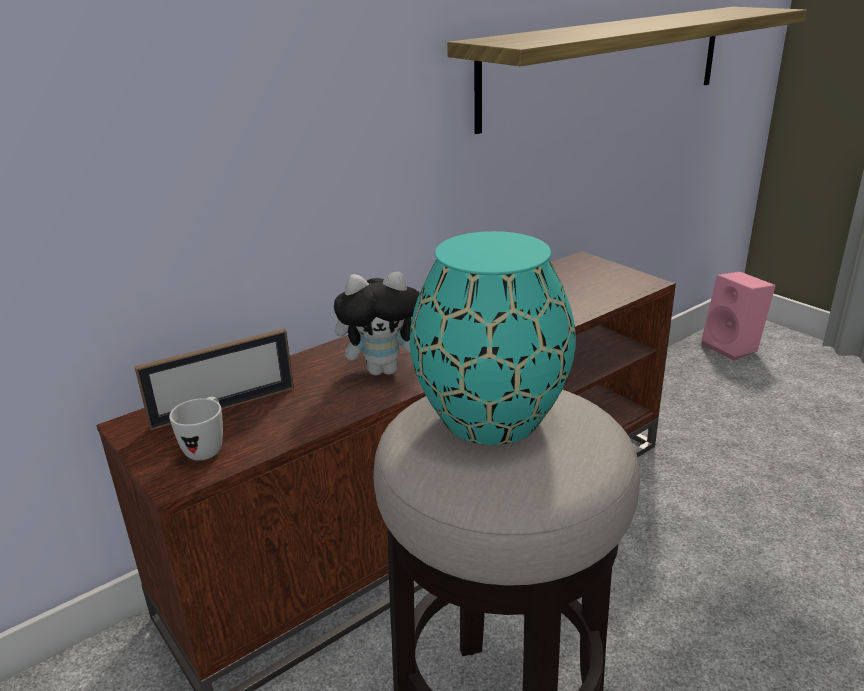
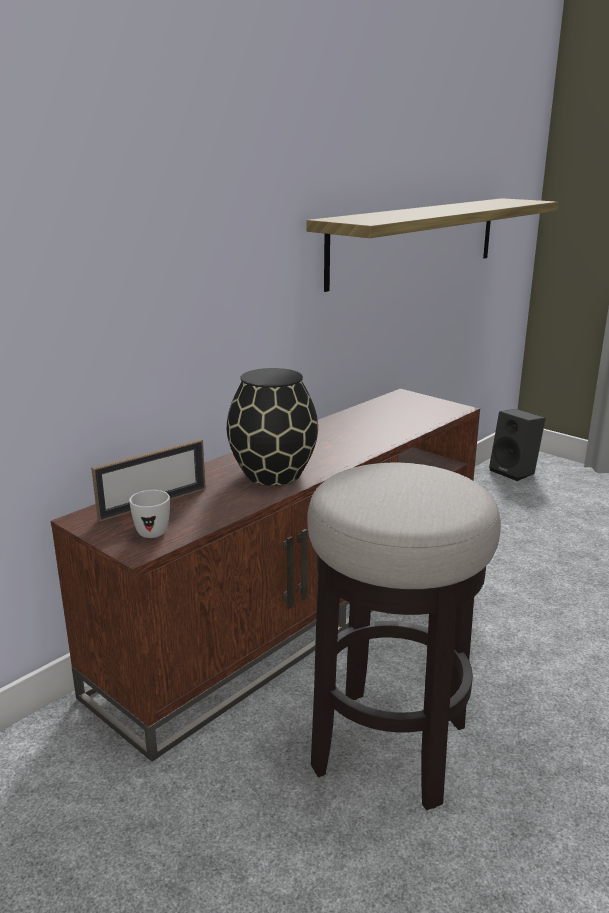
camera: 10 degrees left, 5 degrees down
(385, 370) = (274, 473): plush toy -> black vase
(493, 417) = (392, 481): turquoise vase -> none
(733, 347) = (515, 472): pink speaker -> black speaker

